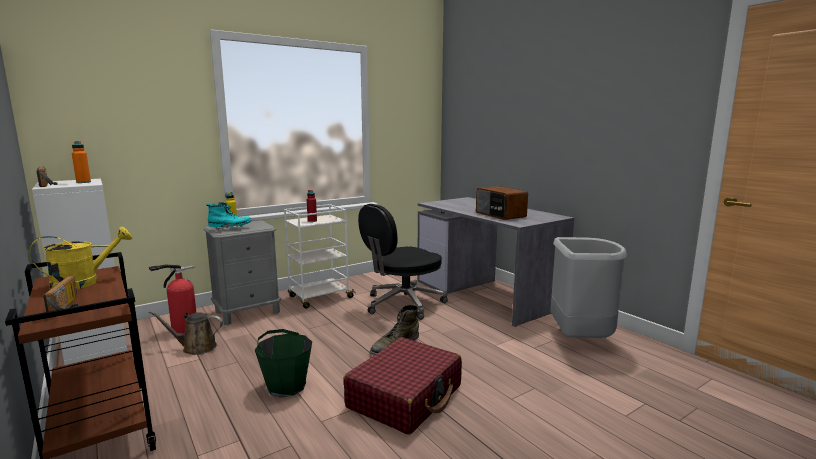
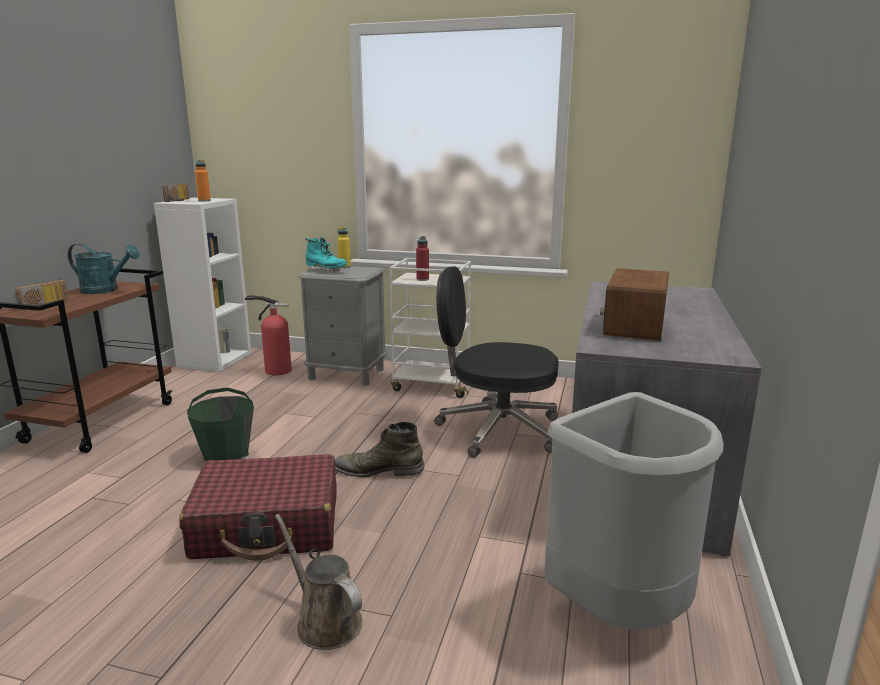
camera: 50 degrees right, 5 degrees up
(84, 282) = (106, 290): yellow watering can -> turquoise watering can
(196, 347) = (252, 389): brown watering can -> brown watering can (325, 621)

